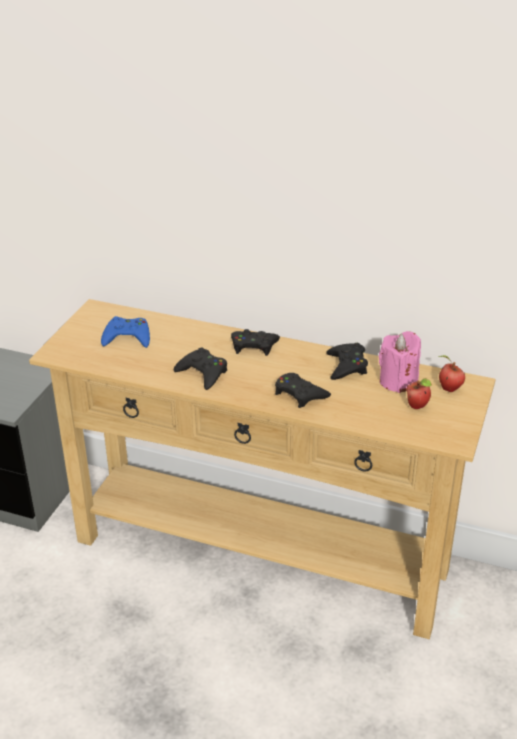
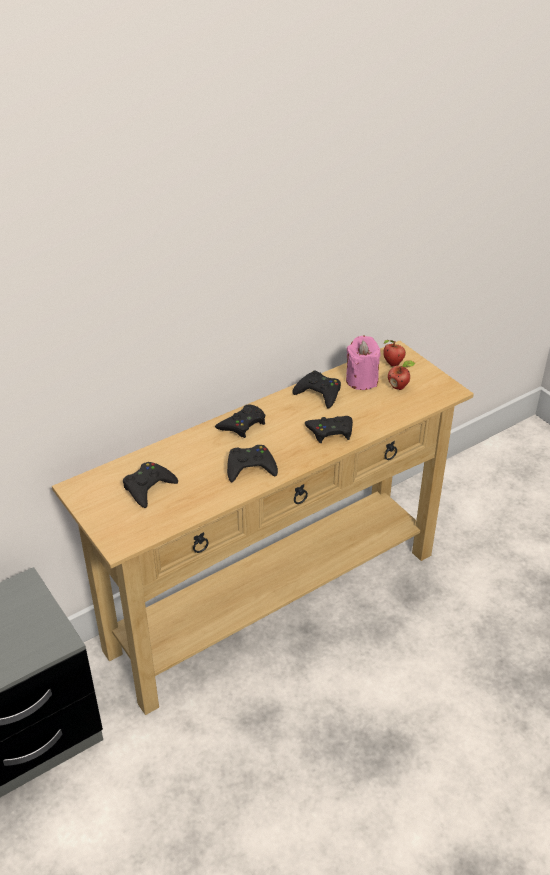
camera: 55 degrees left, 5 degrees up
(127, 337) = (148, 487): blue game controller -> black game controller

